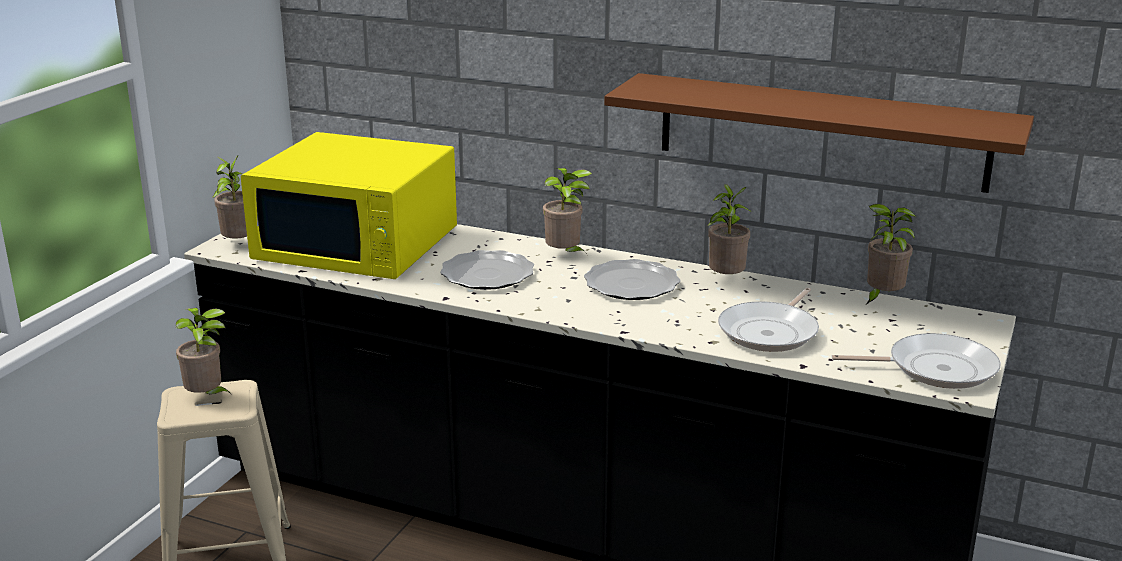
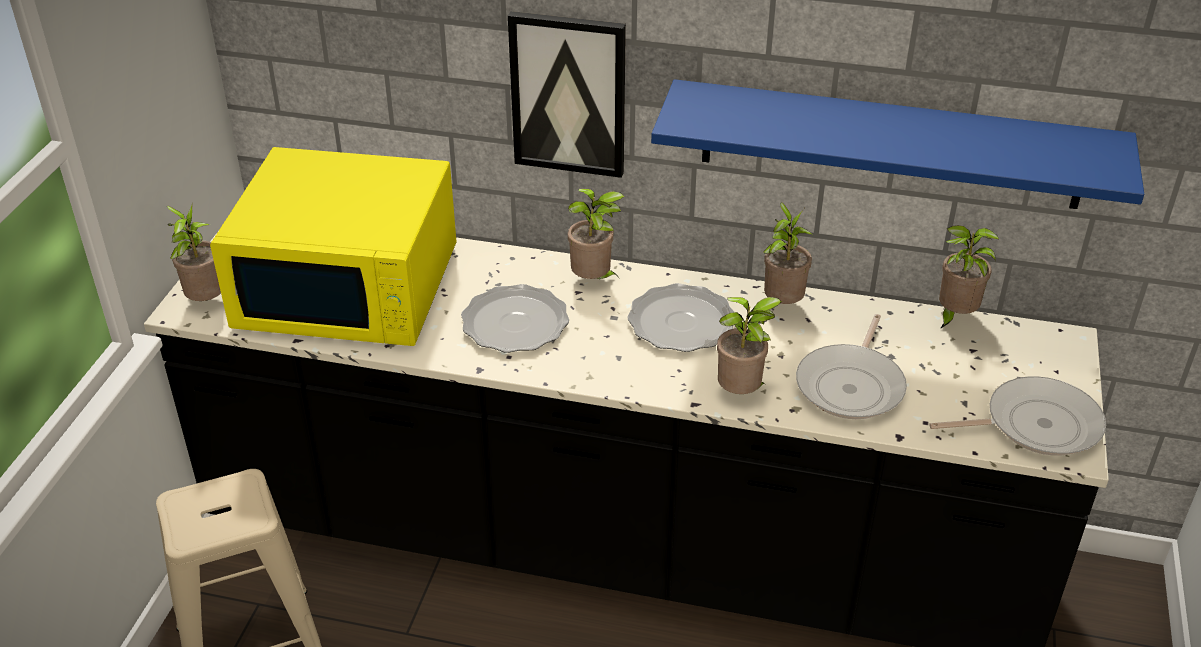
camera: 10 degrees left, 15 degrees up
(207, 397) = (212, 504): potted plant -> potted plant (741, 394)
(554, 89) = (569, 94): none -> picture
(821, 131) = (891, 144): brown shelf -> blue shelf

